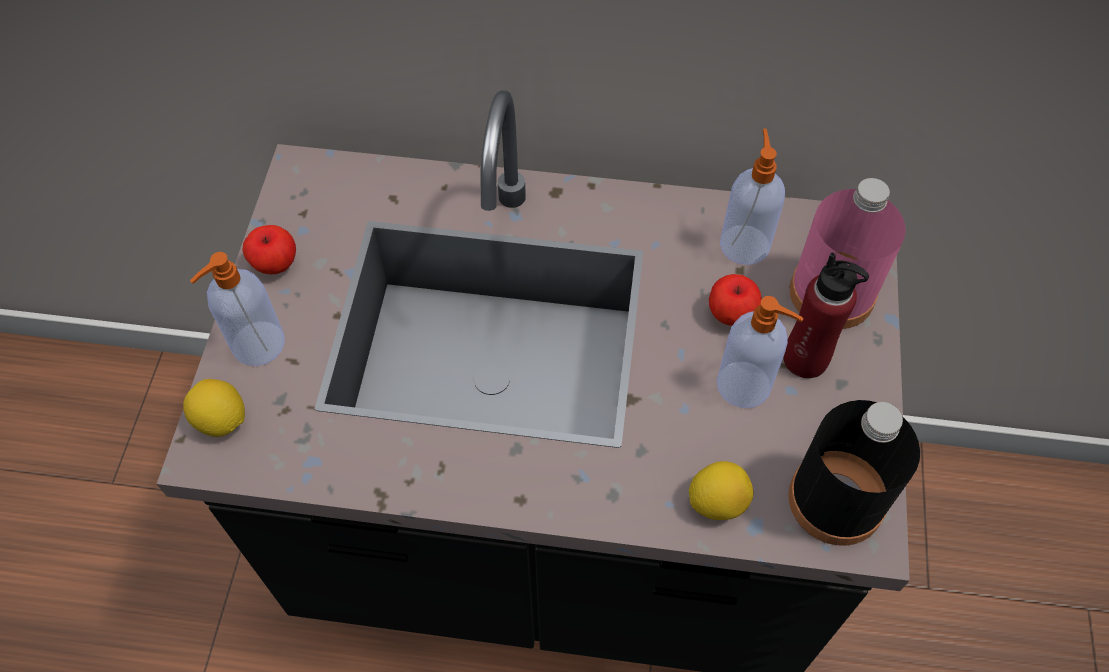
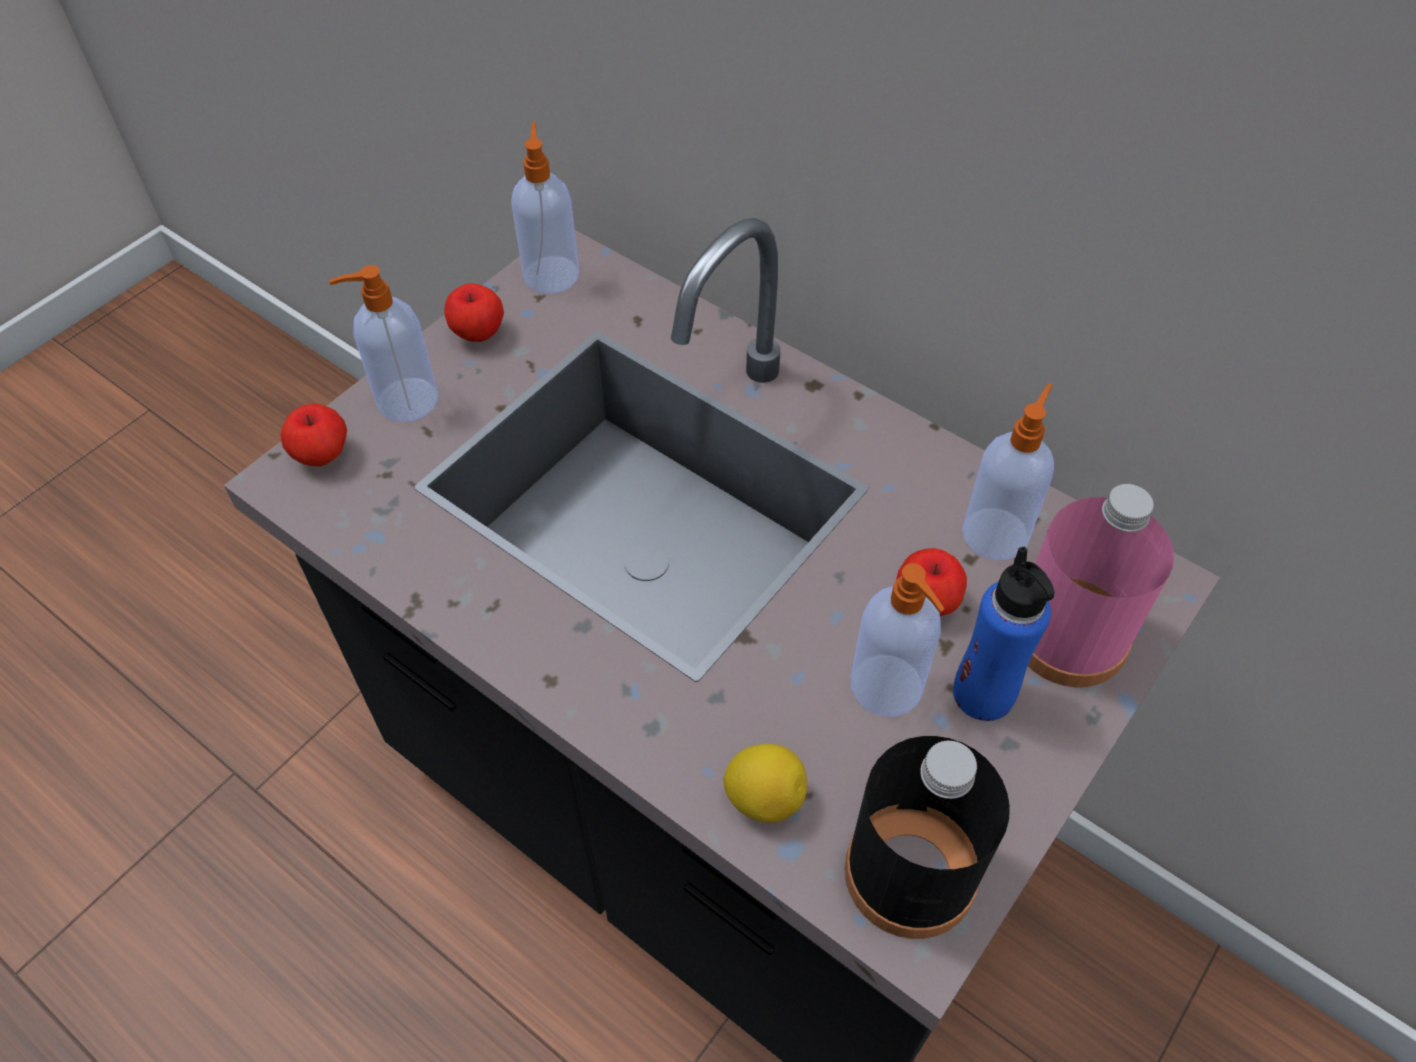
camera: 30 degrees right, 5 degrees down
(222, 420) = (322, 455): lemon -> apple
(299, 189) = (551, 273): none -> soap dispenser
(805, 359) = (983, 694): red bottle -> blue bottle

